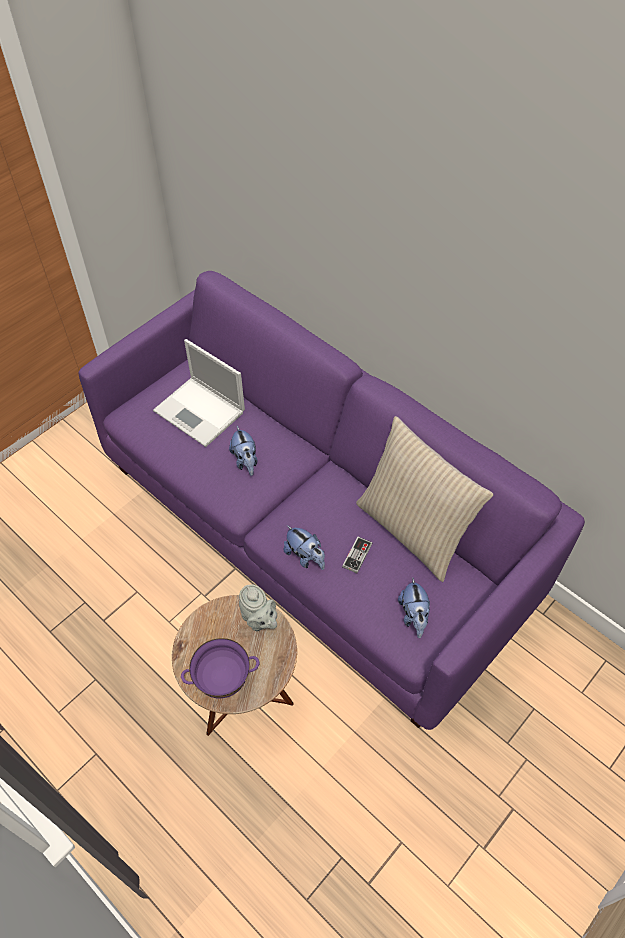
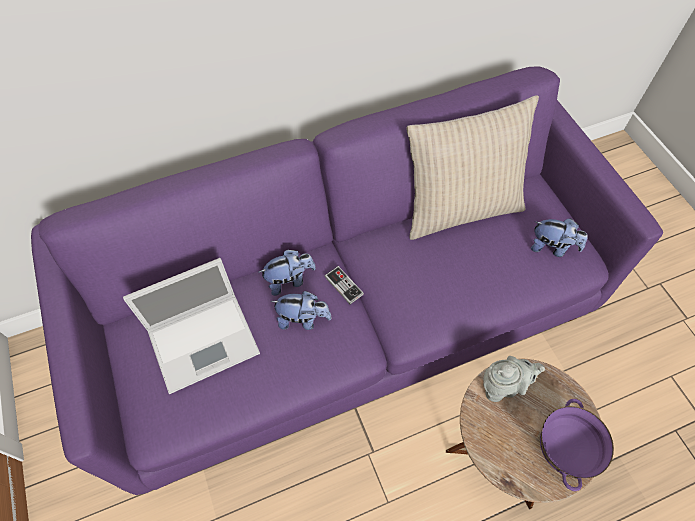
camera: 65 degrees left, 5 degrees up
(305, 557) = (451, 310): plush toy -> plush toy (289, 280)
(357, 555) = (470, 264): game controller -> game controller (344, 285)

